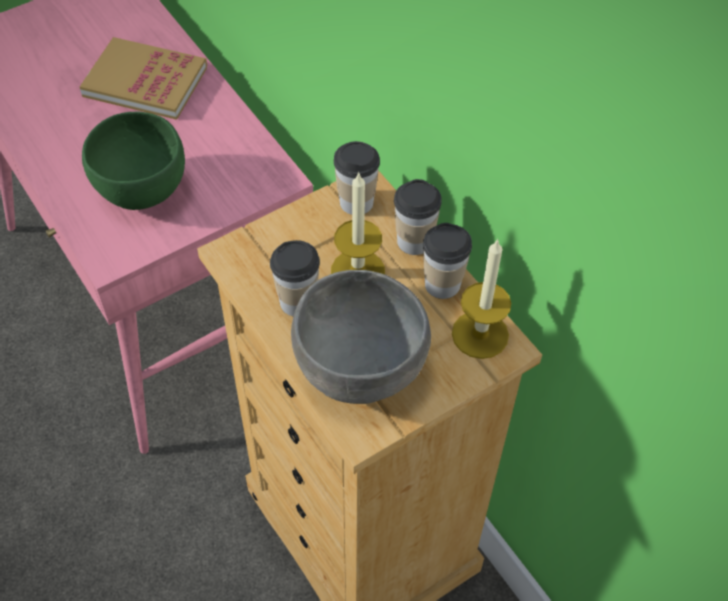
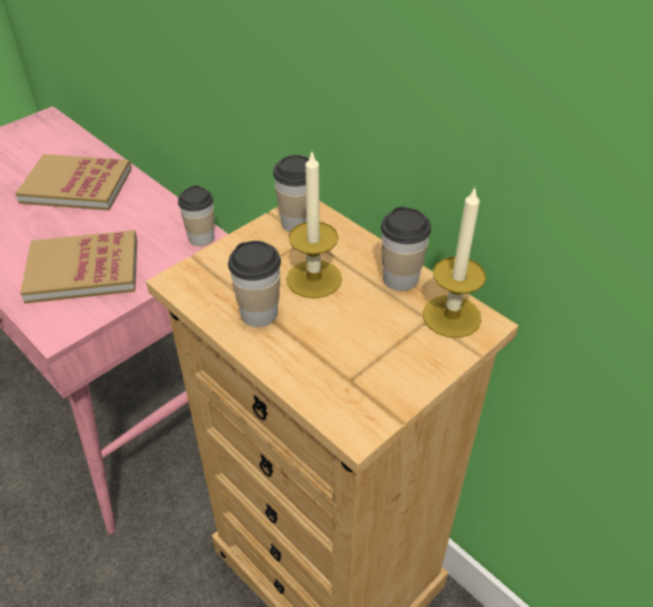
camera: 10 degrees left, 10 degrees down
(142, 191) = (83, 270): green bowl -> book
(358, 370) = (337, 367): grey bowl -> none
(414, 241) = (362, 247): cup -> cup (201, 238)

